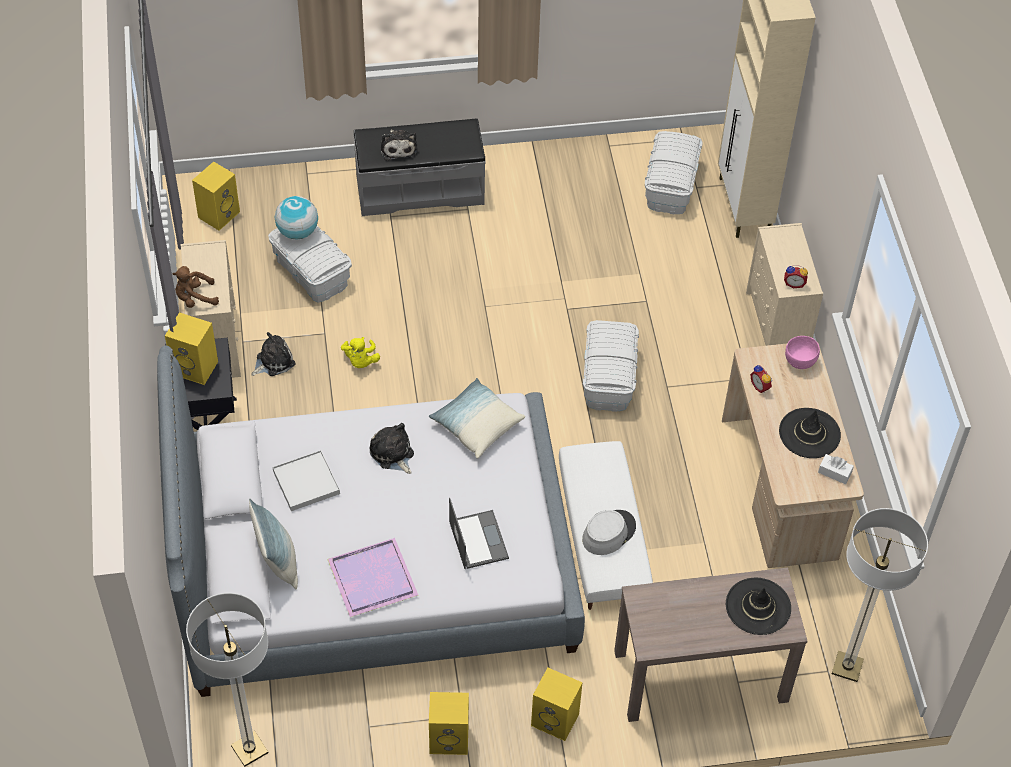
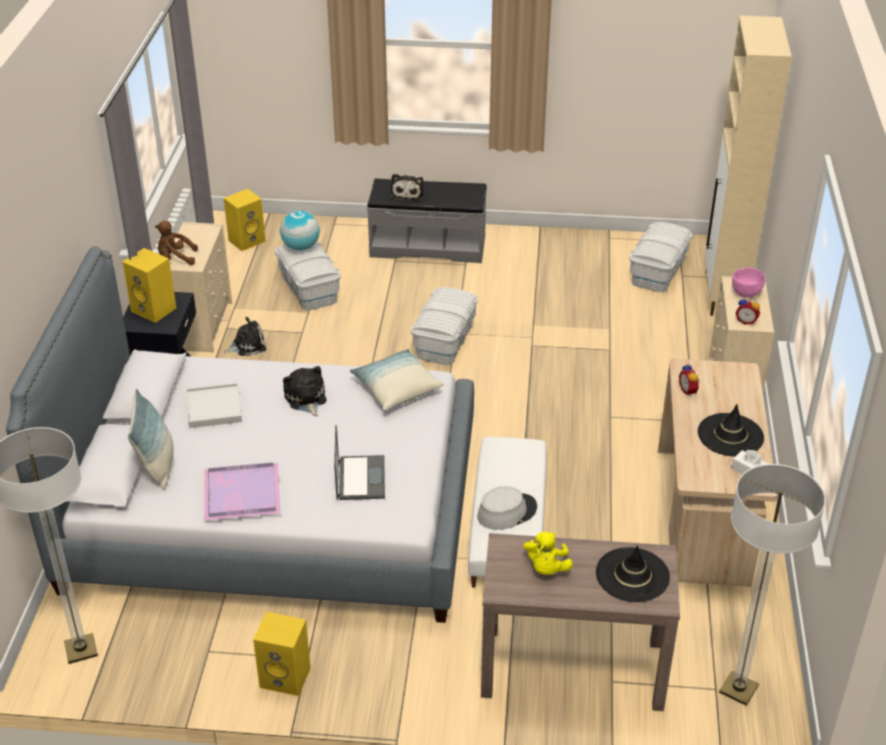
camera: 15 degrees right, 15 degrees down
(360, 361) = (326, 356): yellow plush toy -> yellow plush toy (546, 568)
(556, 719) = (404, 680): yellow speaker -> none
(609, 378) = (555, 402): white storage box -> white storage box (445, 340)
(800, 362) = (735, 377): pink bowl -> pink bowl (746, 293)

